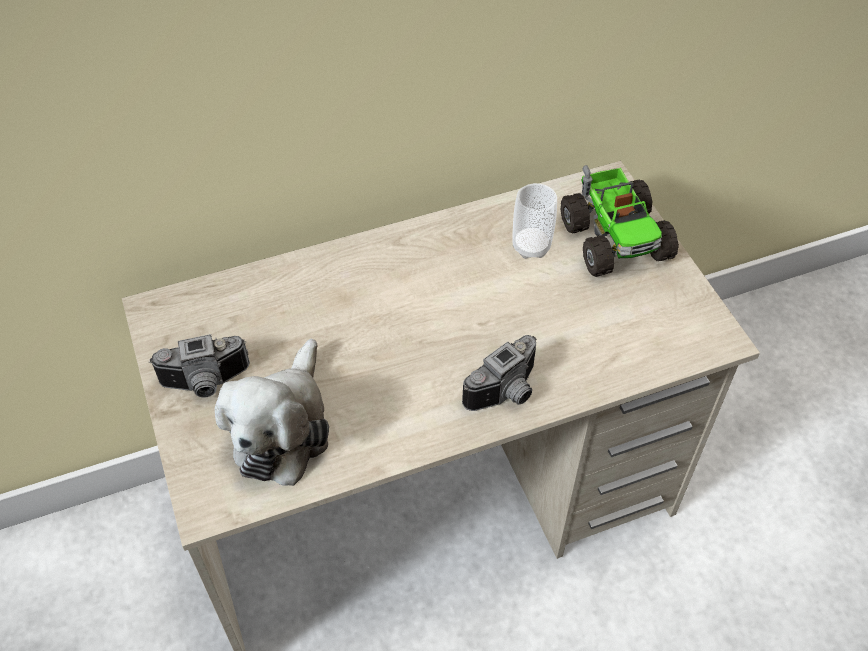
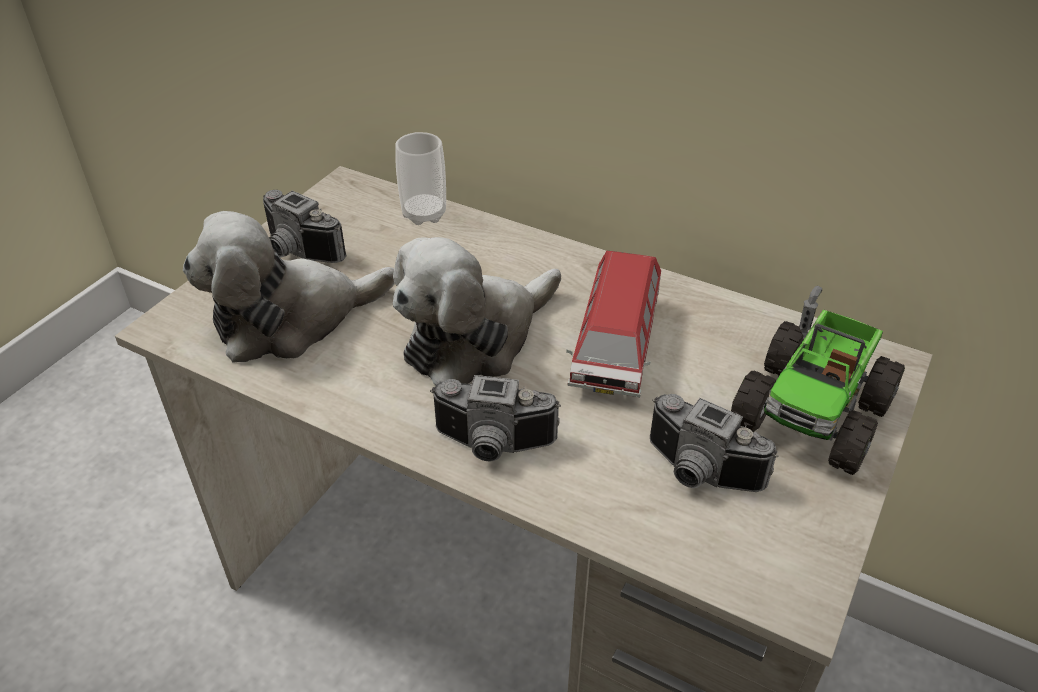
camera: 50 degrees right, 10 degrees down
(407, 342) = (475, 339): none -> plush toy
(482, 281) = (615, 345): none -> toy car
(531, 246) = (708, 354): cup -> cup (424, 214)
(612, 317) = (697, 474): none -> camera

